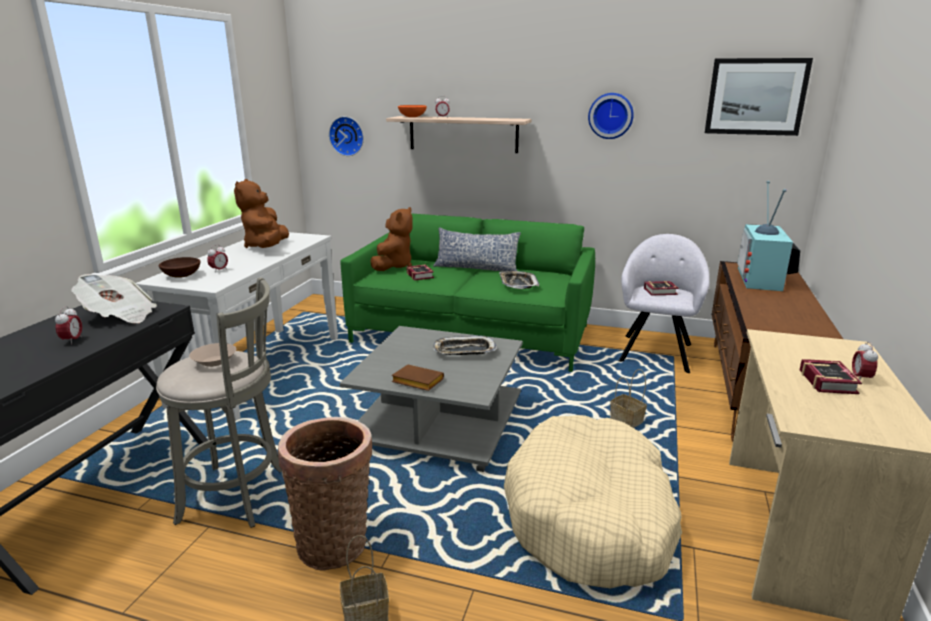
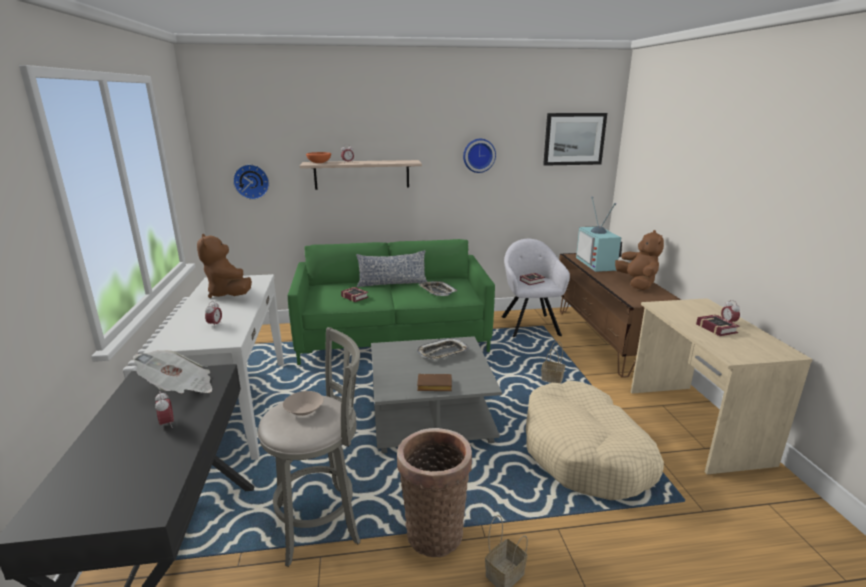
camera: 25 degrees left, 0 degrees up
(182, 276) = (184, 336): brown bowl -> none
(393, 266) = (323, 292): brown plush toy -> brown plush toy (637, 283)

